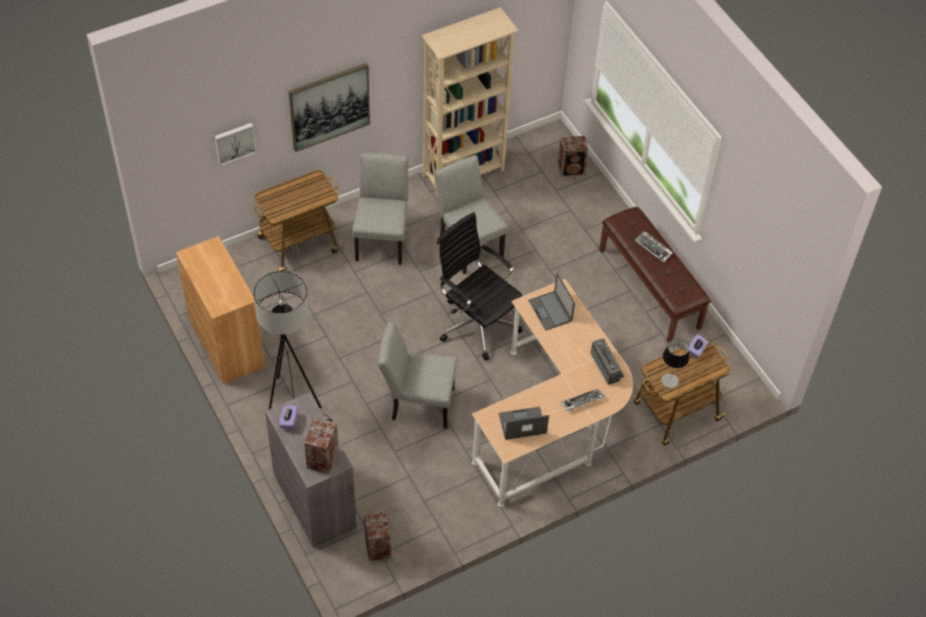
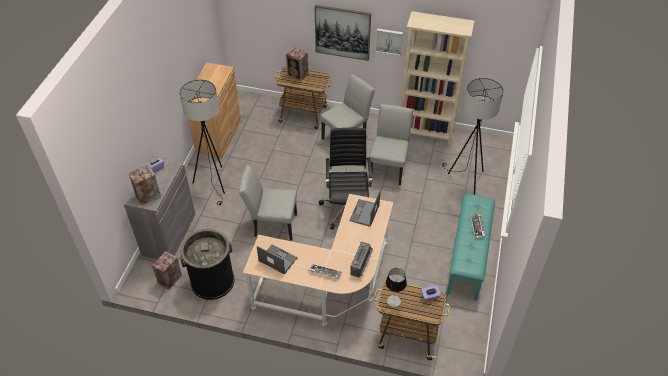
camera: 45 degrees right, 5 degrees down
(234, 142) = (277, 23): picture -> picture (389, 41)
(417, 403) = (271, 225): grey chair -> grey chair turned 45 degrees counterclockwise
(426, 511) = (212, 281): none -> black trash can
(561, 203) = (465, 179): none -> black floor lamp
(572, 169) = (491, 166): speaker -> speaker (298, 74)
(650, 288) = (468, 256): brown bench -> turquoise bench

